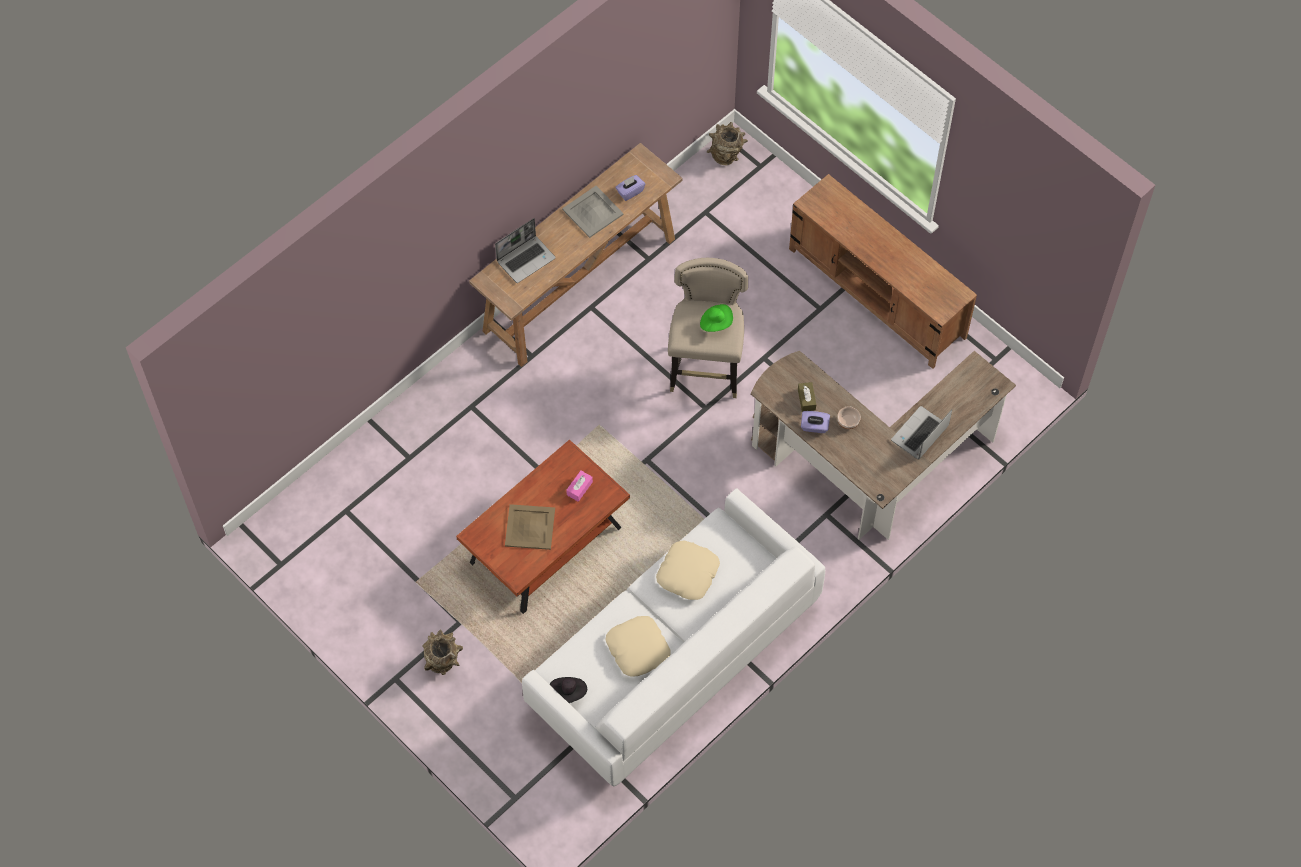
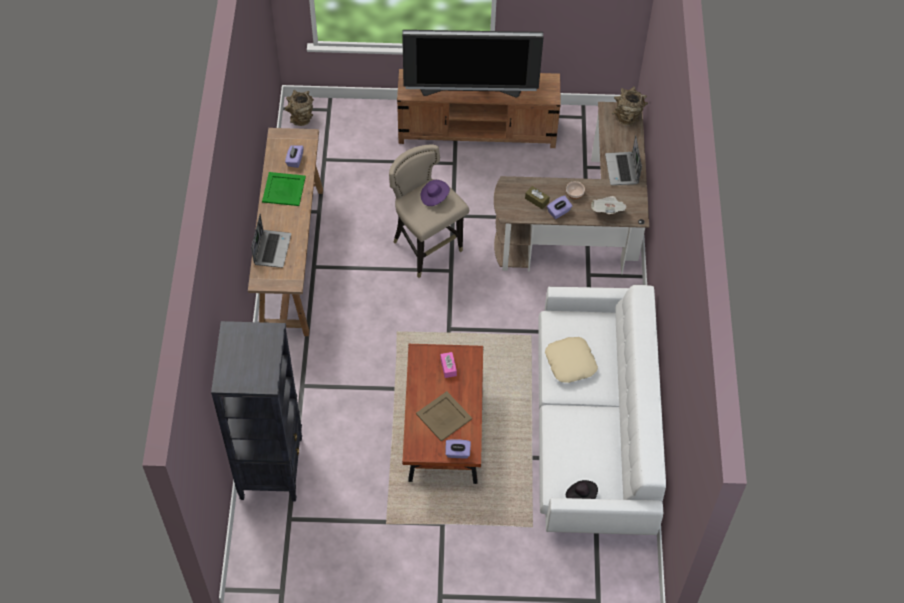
camera: 45 degrees left, 5 degrees down
(376, 456) = (271, 467): none -> black bookcase
(443, 662) = (460, 557): brown vase -> brown vase (627, 117)
(507, 568) = (457, 453): none -> purple tissue box
(592, 212) = (284, 189): grey tray -> green tray
(637, 649) = (592, 433): beige pillow -> none
(716, 323) = (434, 197): green hat -> purple hat
(860, 462) = (607, 211): none -> newspaper
(872, 246) = (471, 90): none -> television

